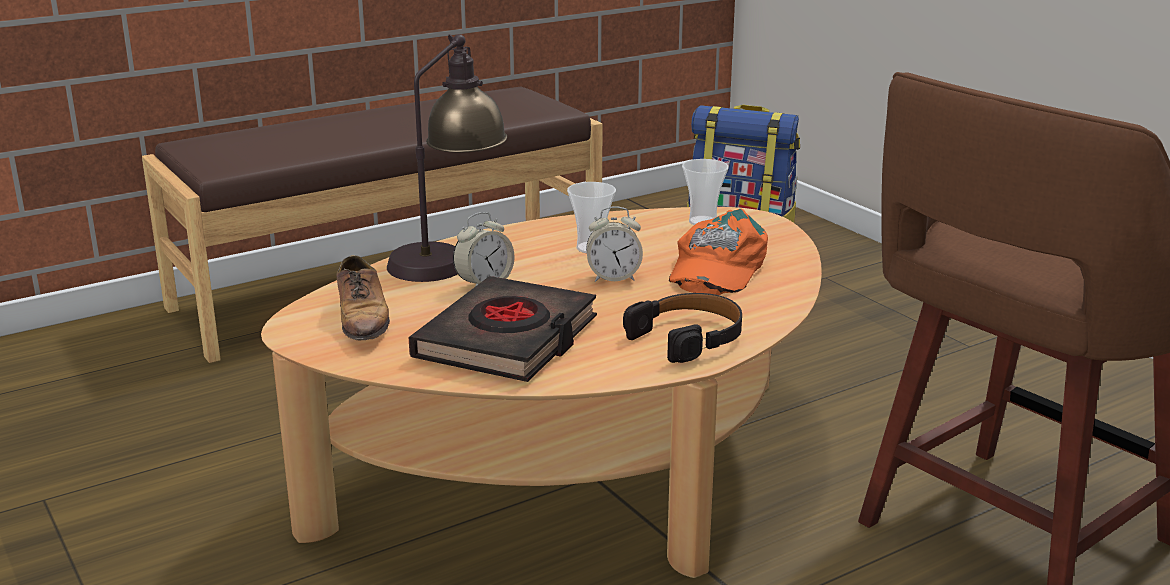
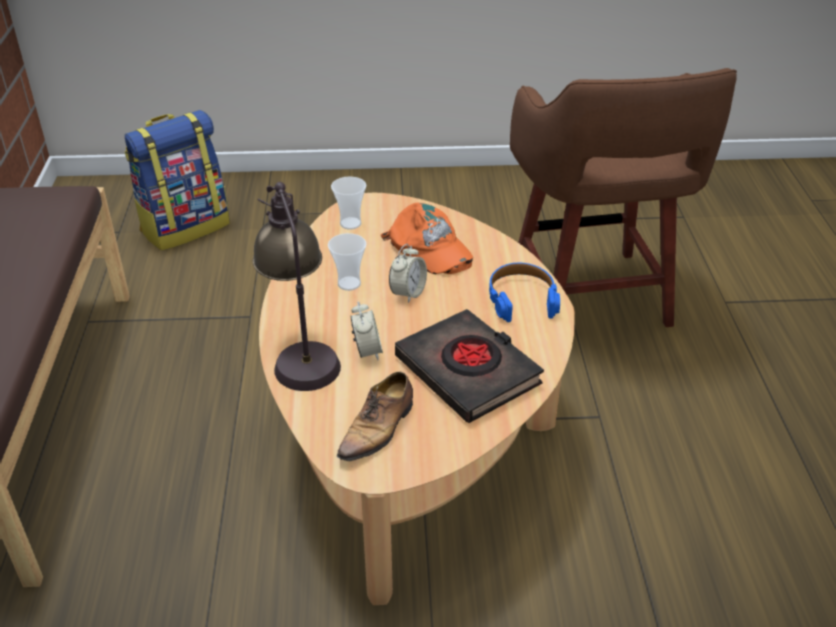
camera: 60 degrees left, 15 degrees up
(363, 319) = (378, 429): shoe -> shoe turned 105 degrees clockwise
(688, 337) = (521, 299): black headphones -> blue headphones

